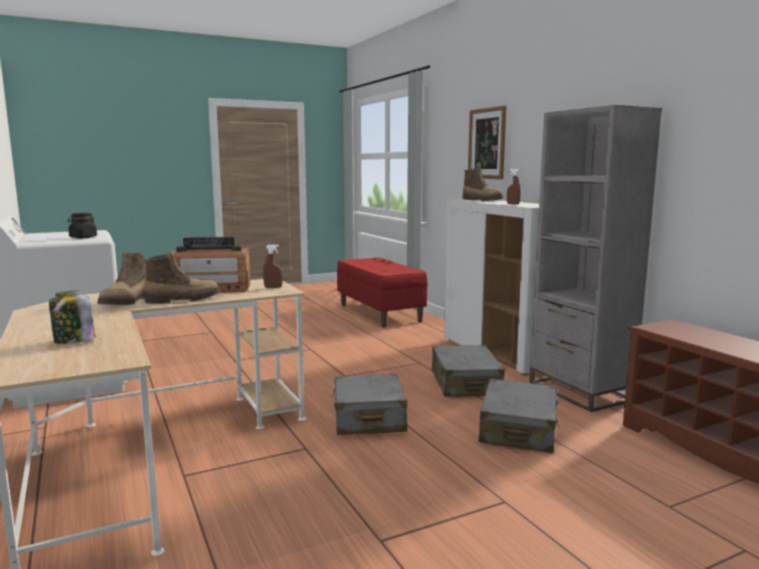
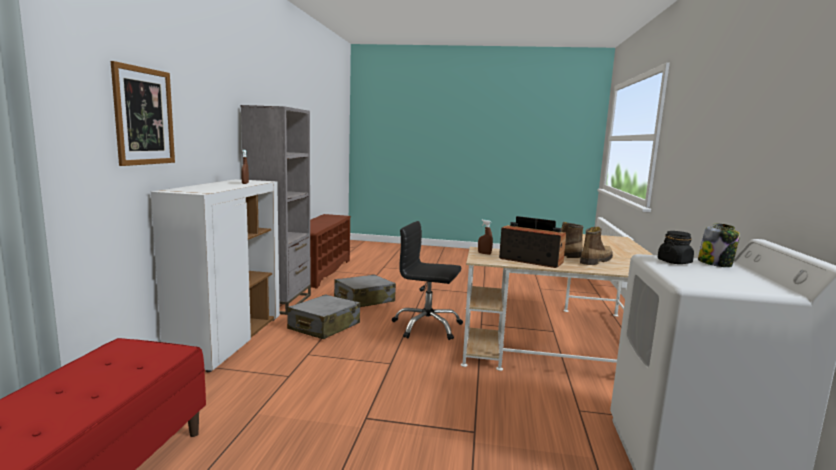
camera: 145 degrees left, 0 degrees up
(74, 341) = (609, 244): jar -> jar (715, 263)
(369, 419) = (427, 327): grey suitcase -> black office chair
(482, 200) = (203, 188): boot -> none

